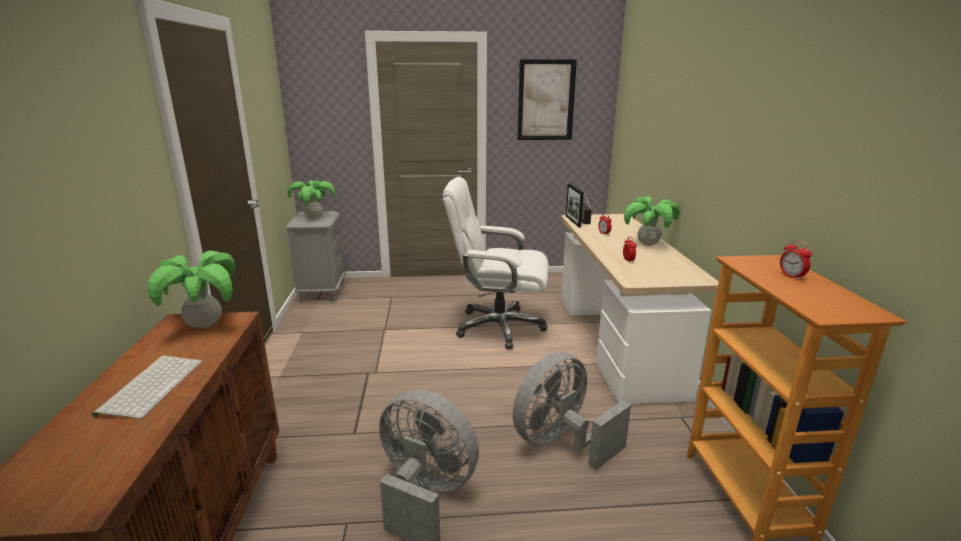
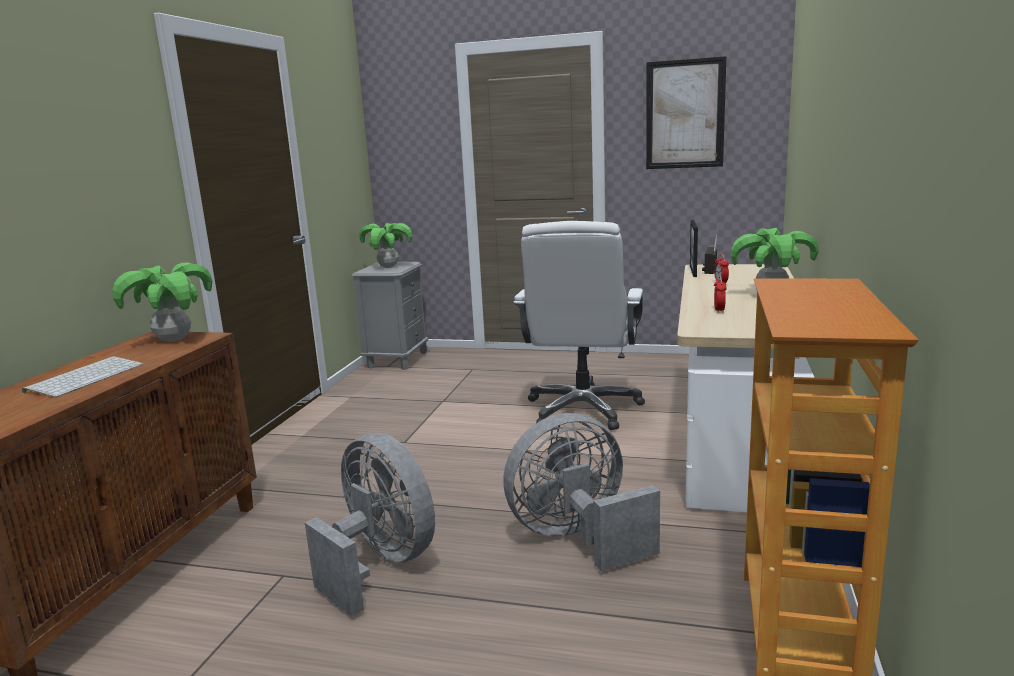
camera: 20 degrees right, 5 degrees down
(498, 327) = (583, 409): white office chair -> white office chair turned 105 degrees counterclockwise
(791, 276) = (827, 297): alarm clock -> none

